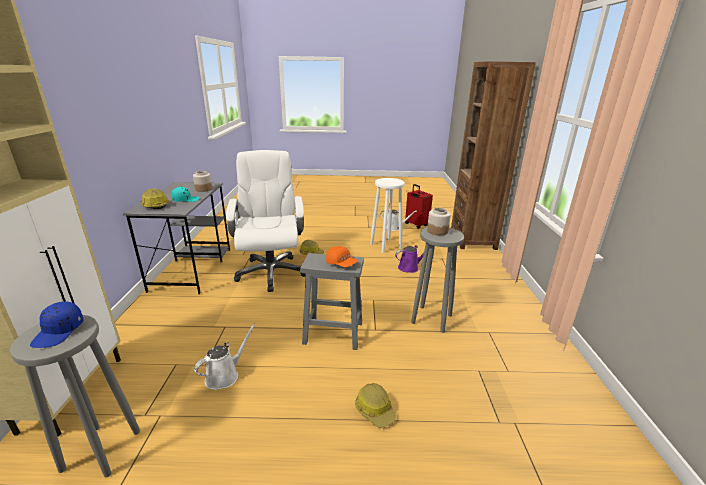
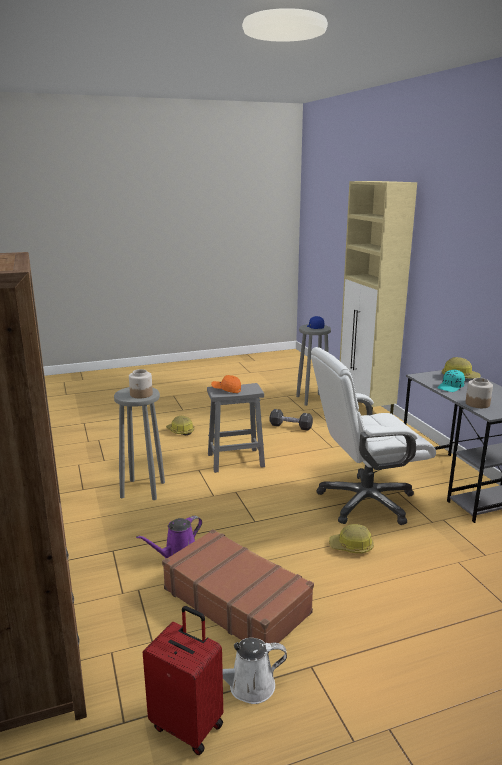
camera: 160 degrees right, 5 degrees down
(225, 375) = (290, 426): white watering can -> black dumbbell
(271, 272) = (365, 502): white office chair -> white office chair turned 105 degrees clockwise
(386, 246) = (236, 600): white stool -> brown suitcase

